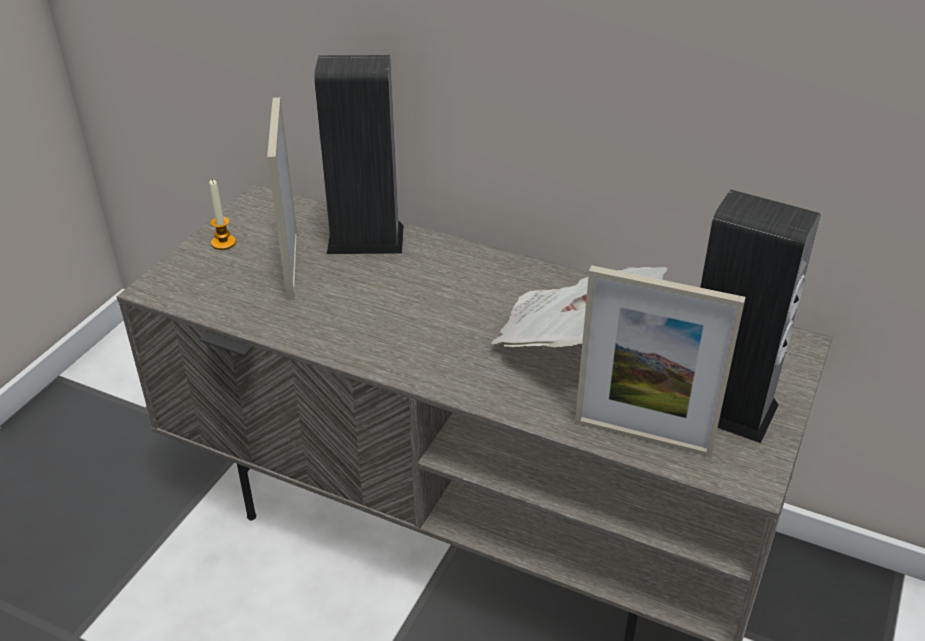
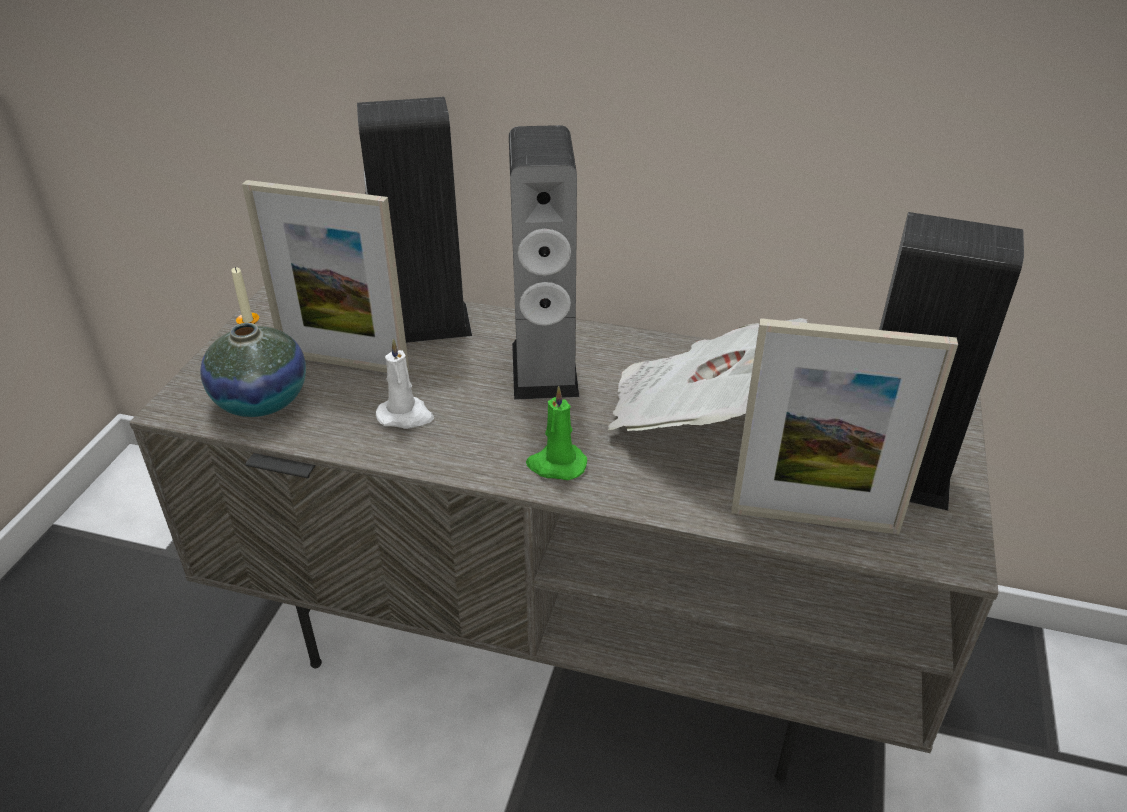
camera: 10 degrees left, 0 degrees up
(220, 290) = (261, 400): none -> vase
(292, 266) = (344, 363): picture frame -> picture frame turned 60 degrees counterclockwise
(331, 314) = (406, 416): none -> white candle
(442, 368) = (556, 465): none -> green candle
(454, 288) = (544, 369): none -> speaker

